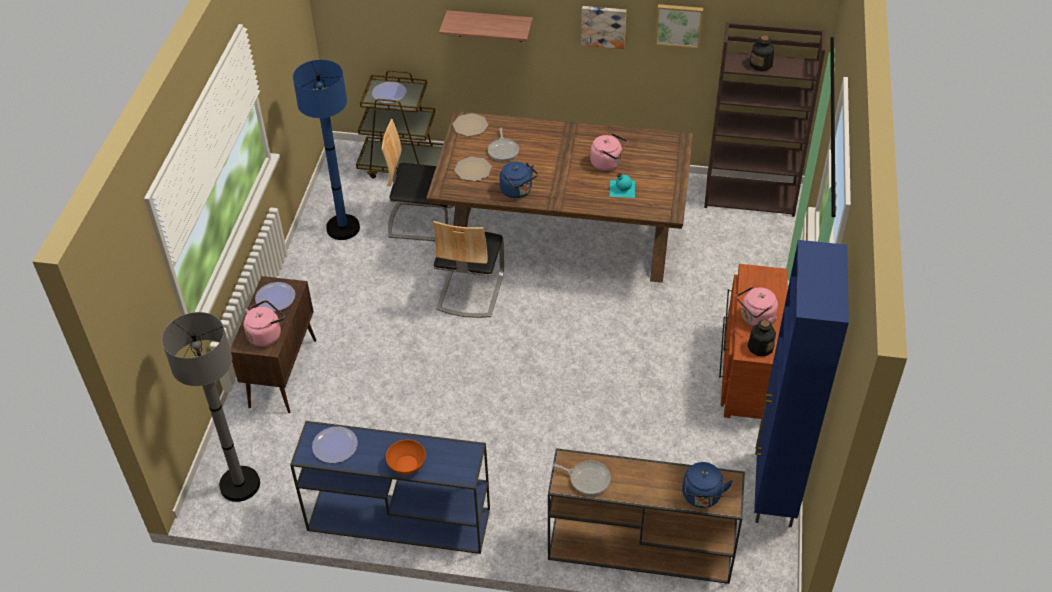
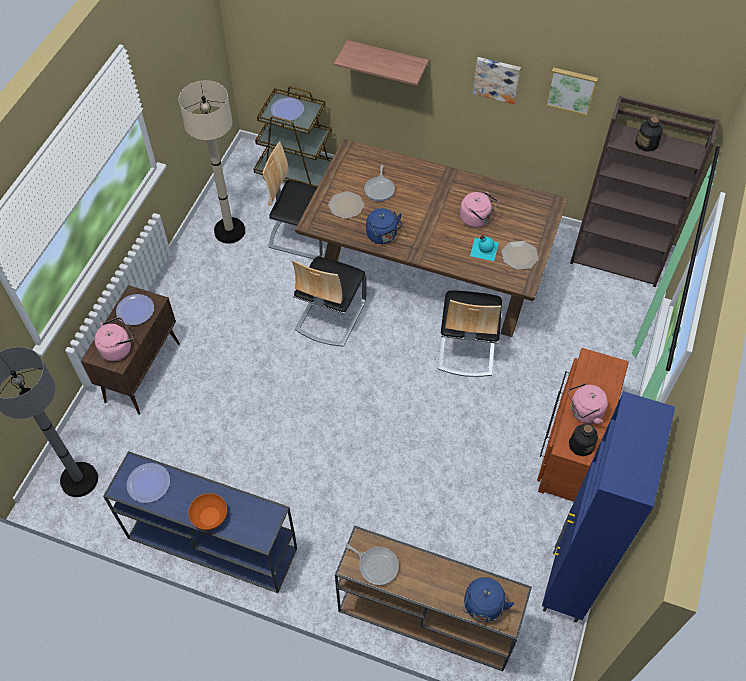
camera: 10 degrees right, 10 degrees up
(343, 228) = (229, 231): blue floor lamp -> beige floor lamp
(470, 125) = (354, 157): plate -> plate (519, 255)
(618, 298) = (466, 347): none -> chair

